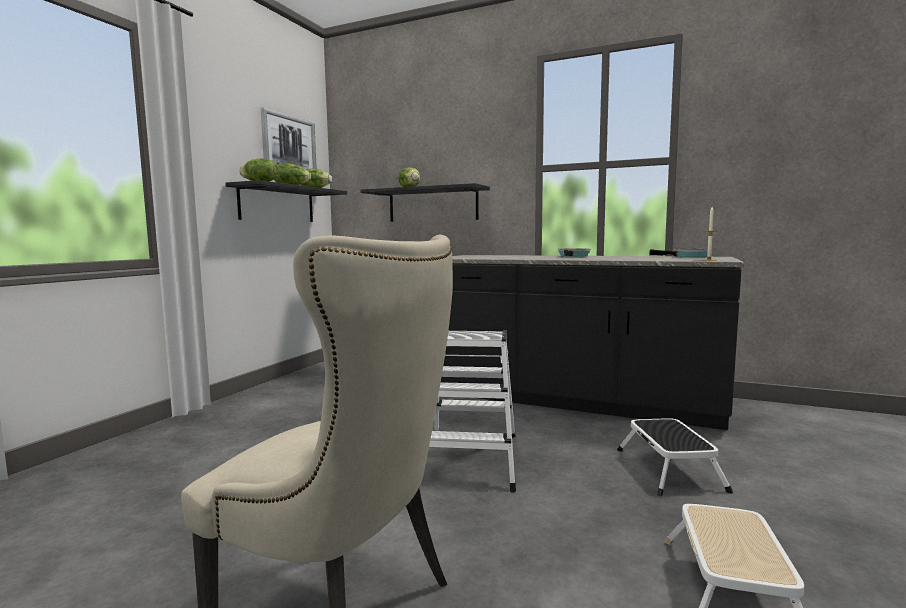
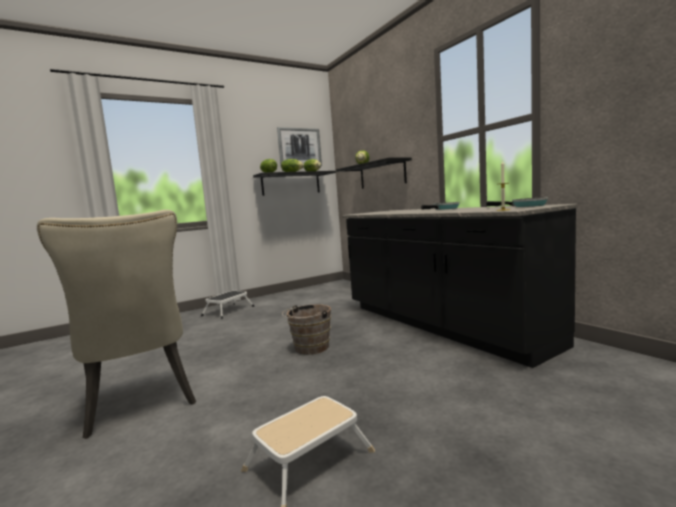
camera: 35 degrees right, 0 degrees up
(469, 458) = (309, 348): white step ladder -> brown bucket
(669, 469) = (418, 383): black step ladder -> black step ladder (228, 311)

